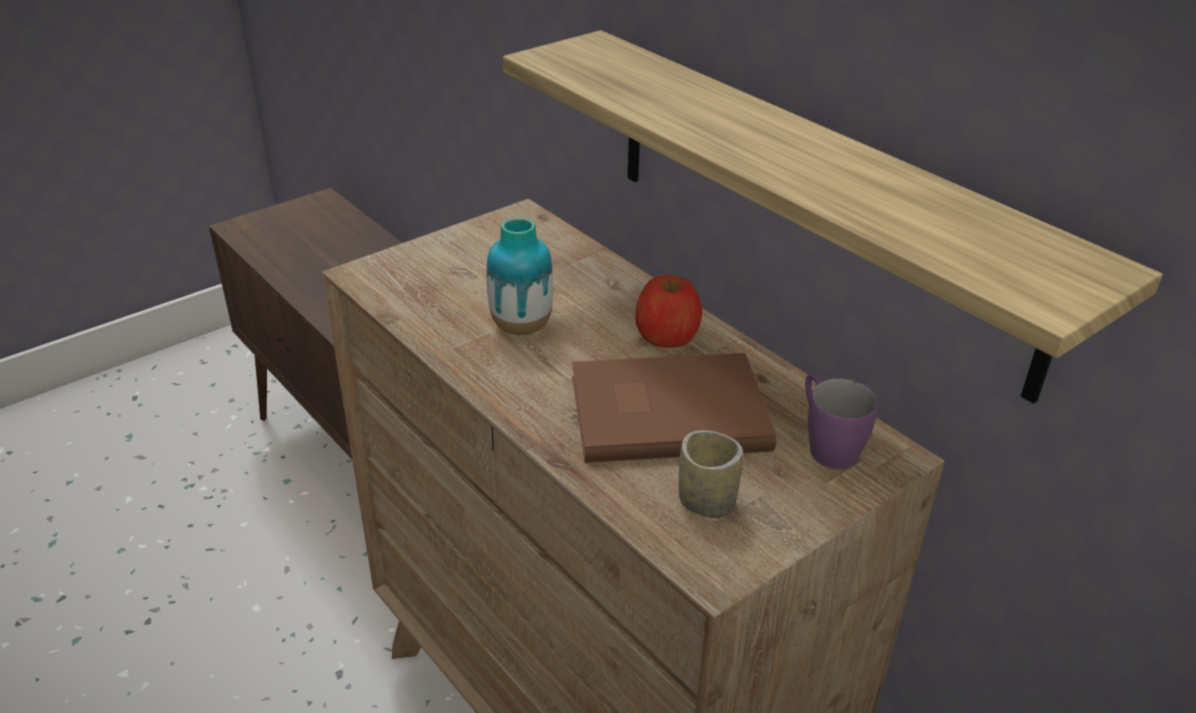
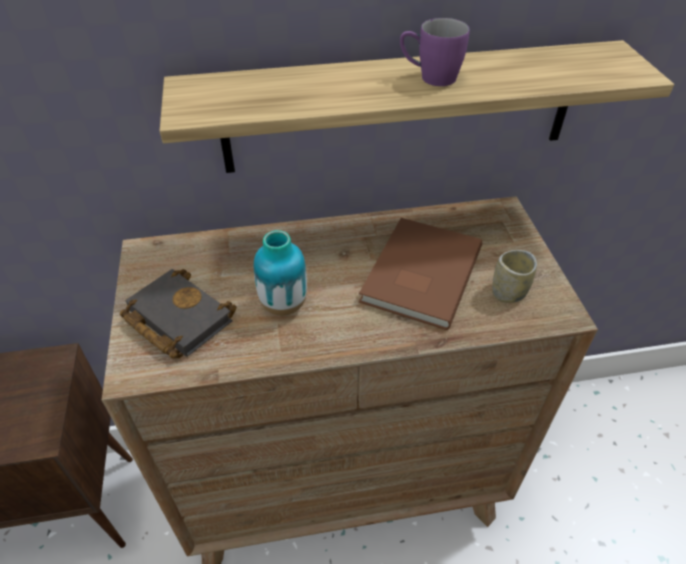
camera: 60 degrees left, 10 degrees up
(446, 269) = (175, 318): none -> black book
(667, 334) = (345, 242): apple -> none
(826, 445) = (484, 227): purple mug -> purple mug (429, 78)

